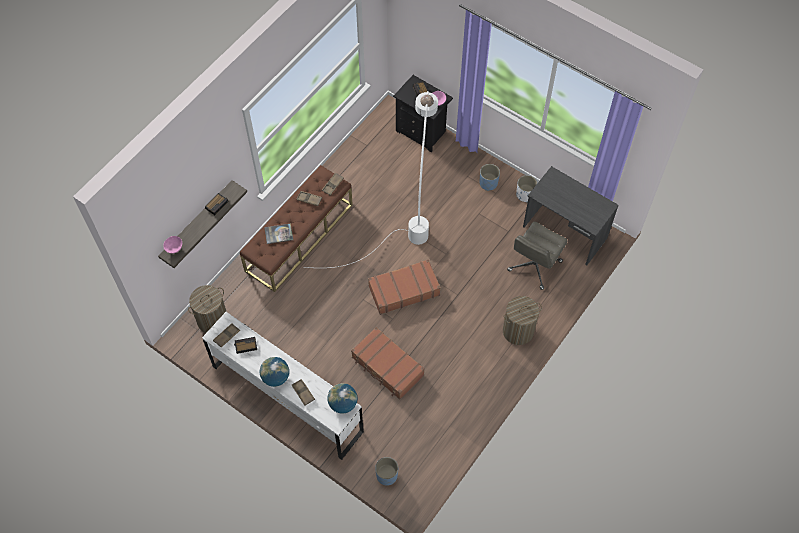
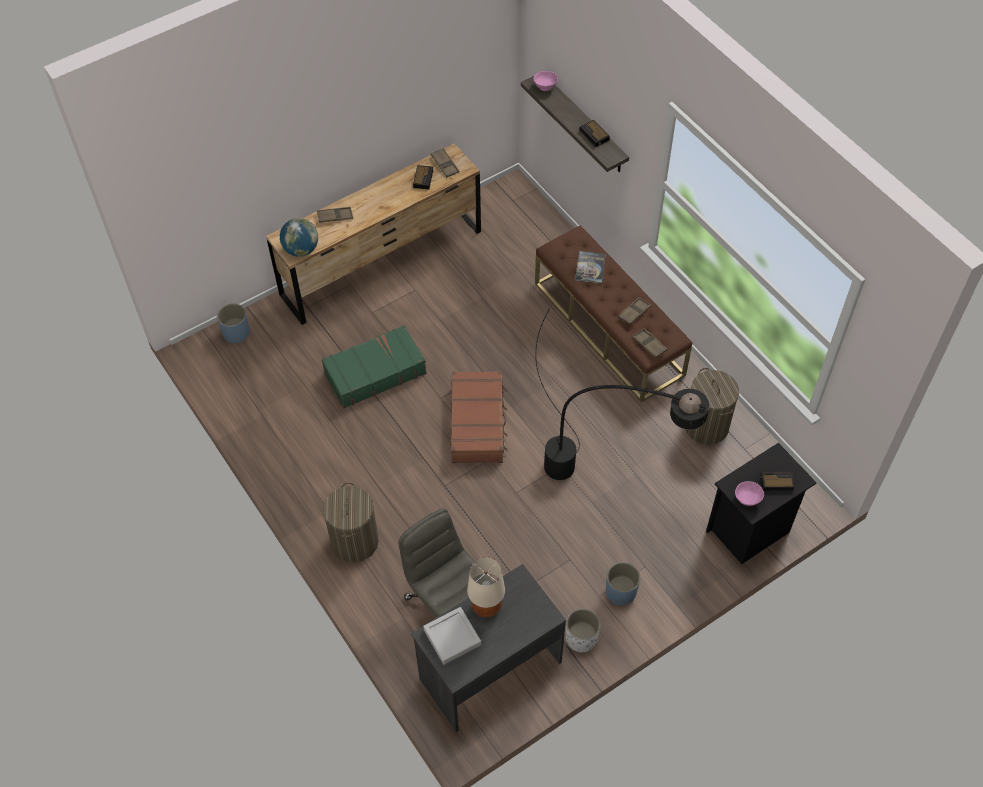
camera: 110 degrees right, 5 degrees down
(213, 320) = (520, 216): laundry basket -> laundry basket (706, 426)
(275, 377) = (368, 196): globe -> none
(287, 398) = (382, 263): white dresser -> brown dresser
(387, 367) = (374, 373): brown suitcase -> green suitcase
(408, 214) = (600, 465): white floor lamp -> black floor lamp
(562, 204) = (486, 606): none -> beige table lamp
(588, 215) = (452, 637): none -> grey tray

